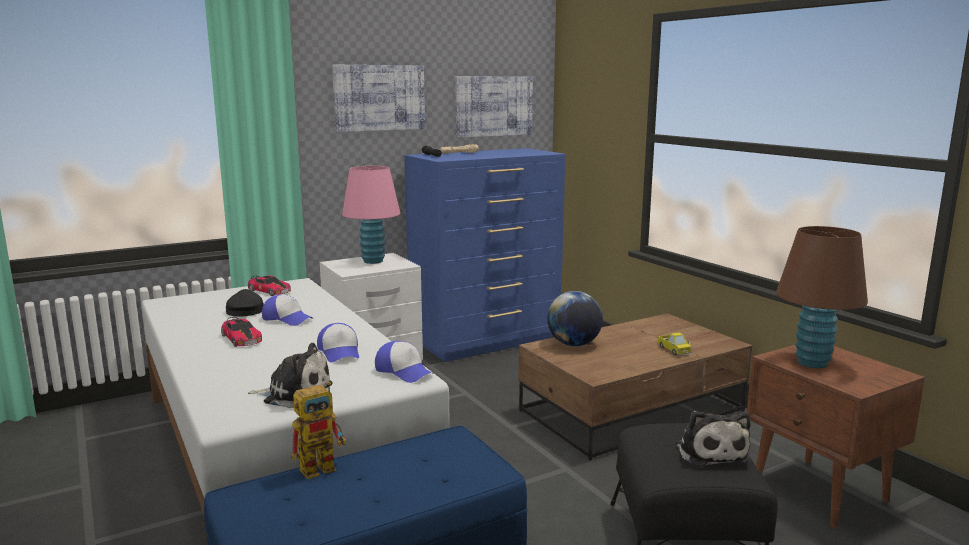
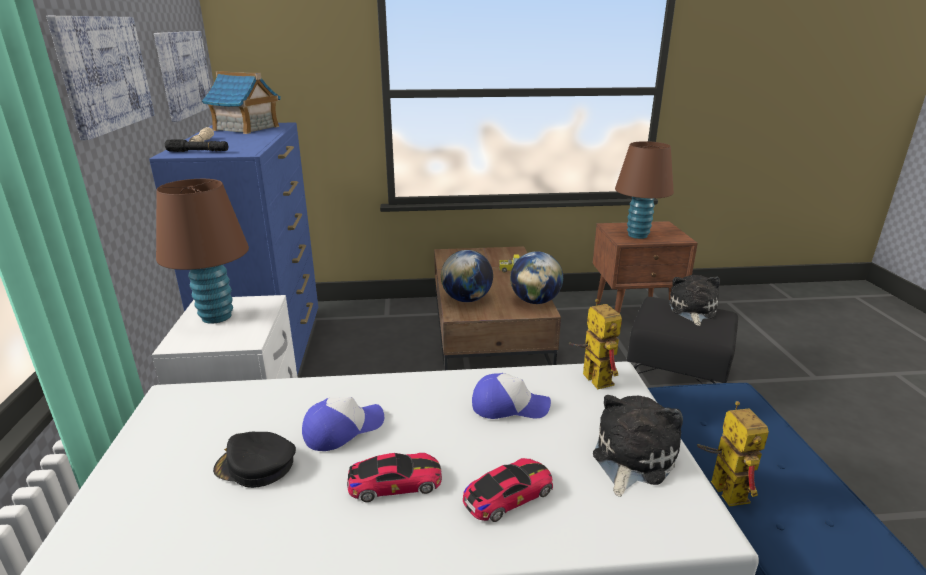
camera: 65 degrees left, 10 degrees up
(269, 291) = (178, 429): toy car -> toy car (508, 495)
(373, 261) = (217, 317): pink table lamp -> brown table lamp
(404, 371) = (591, 376): cap -> toy robot
(519, 152) = (246, 128): none -> toy house
(612, 370) = (535, 301): none -> globe
(710, 451) = (692, 310): plush toy -> plush toy turned 90 degrees counterclockwise

